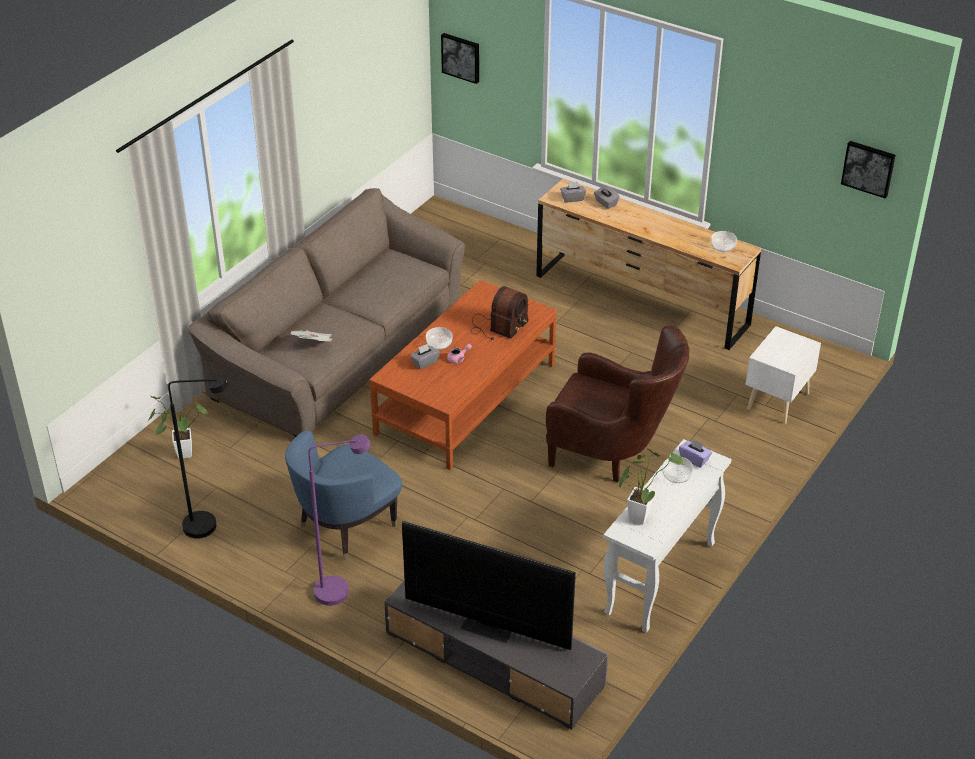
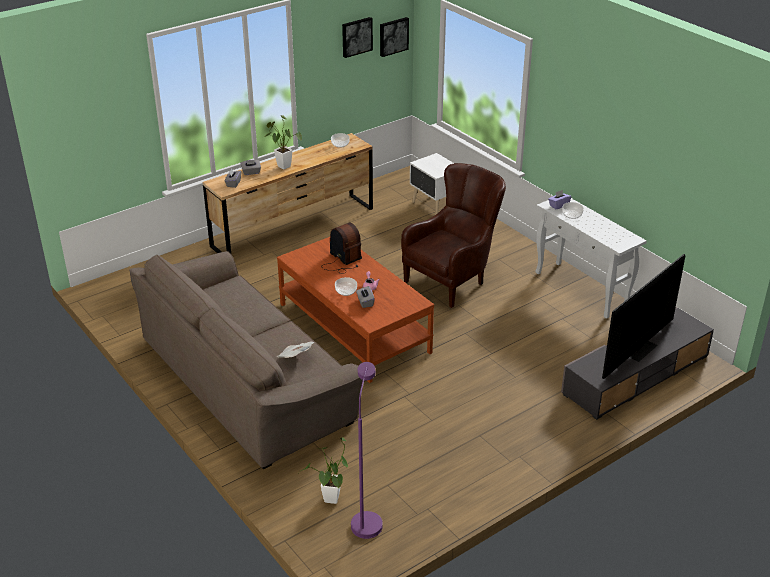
camera: 70 degrees left, 5 degrees down
(209, 525) = (434, 497): black floor lamp -> none
(341, 589) = (542, 434): purple floor lamp -> purple floor lamp (366, 519)
(346, 527) = (472, 418): blue armchair -> none
(461, 57) = (78, 141): picture -> picture (356, 36)
(640, 515) = (605, 236): potted plant -> potted plant (282, 165)

